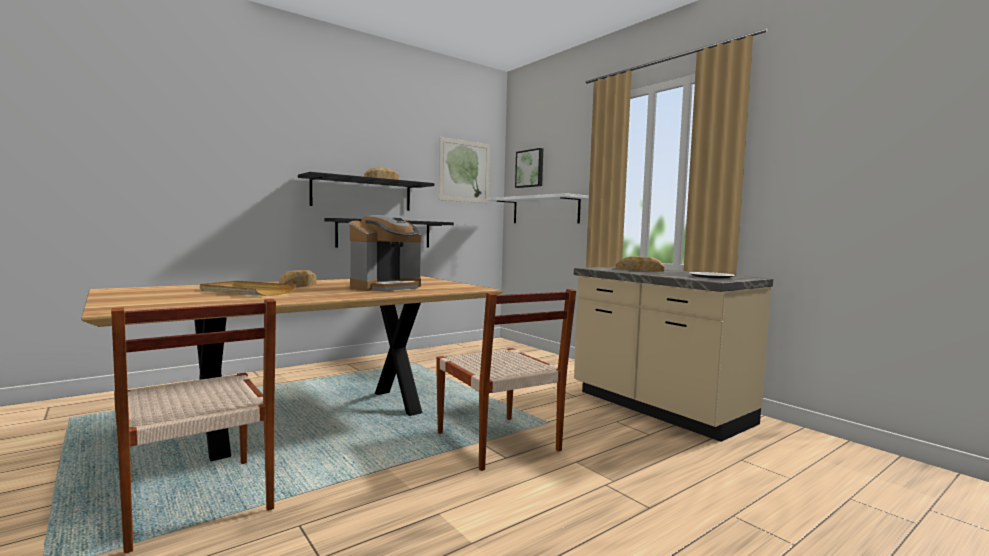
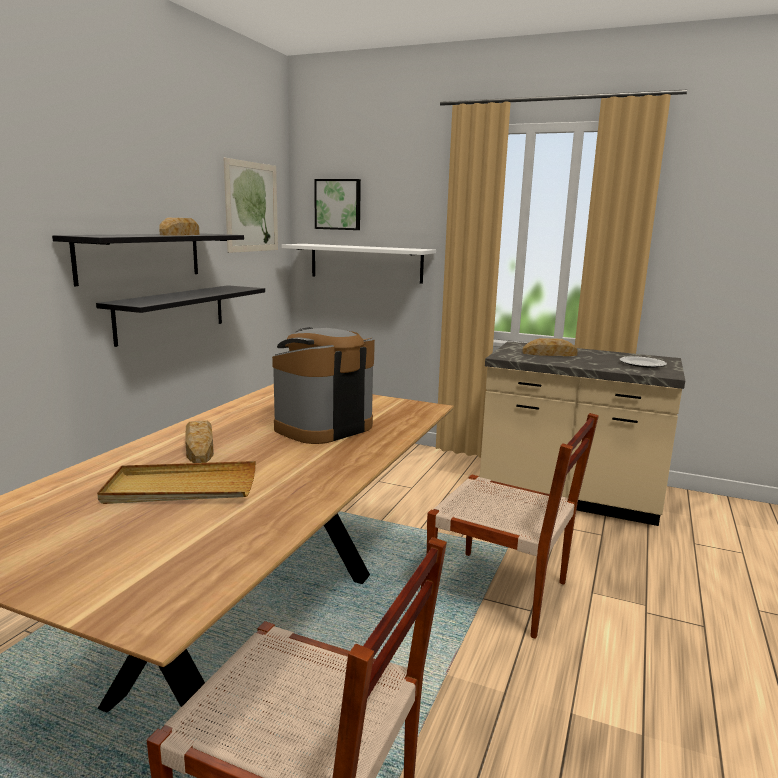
camera: 30 degrees left, 10 degrees up
(386, 287) = (322, 427): coffee machine -> coffee machine turned 150 degrees counterclockwise

